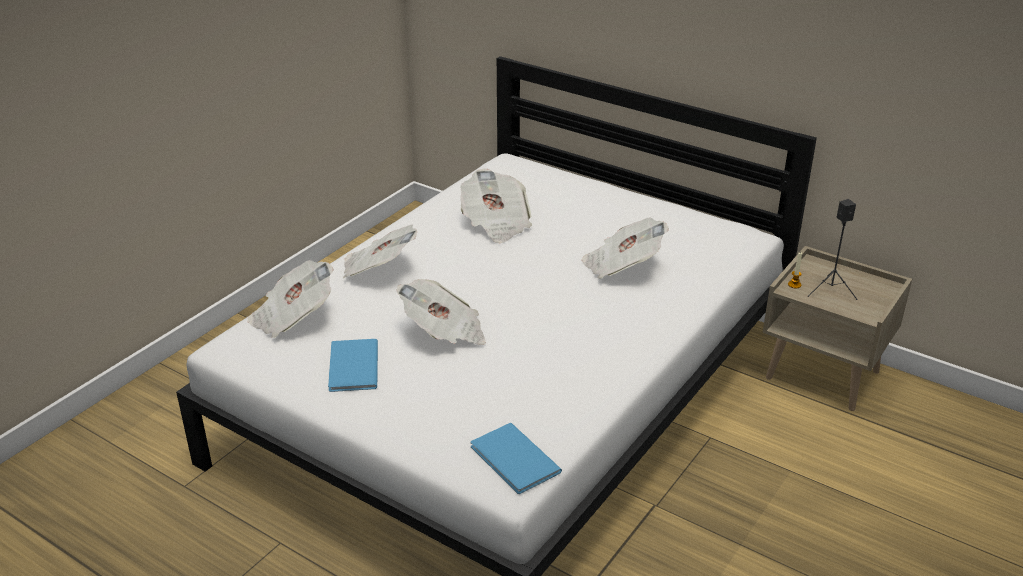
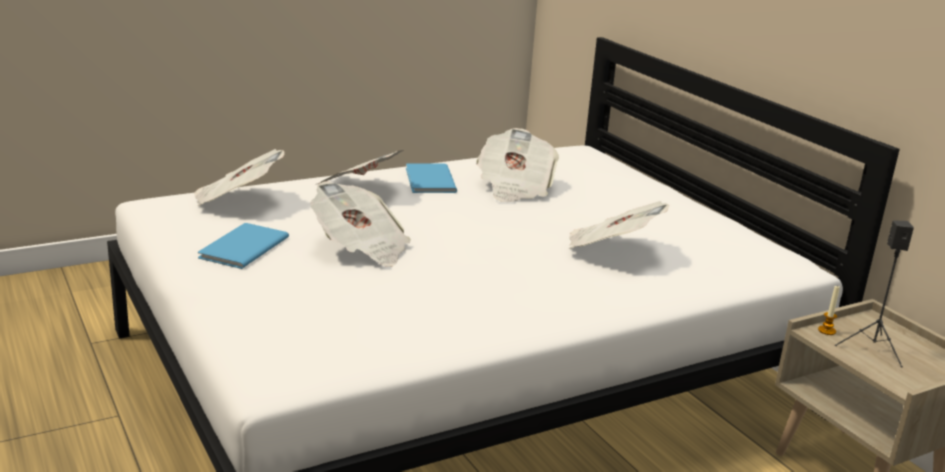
camera: 25 degrees right, 10 degrees down
(514, 461) = (300, 365): blue book -> blue book (428, 181)

